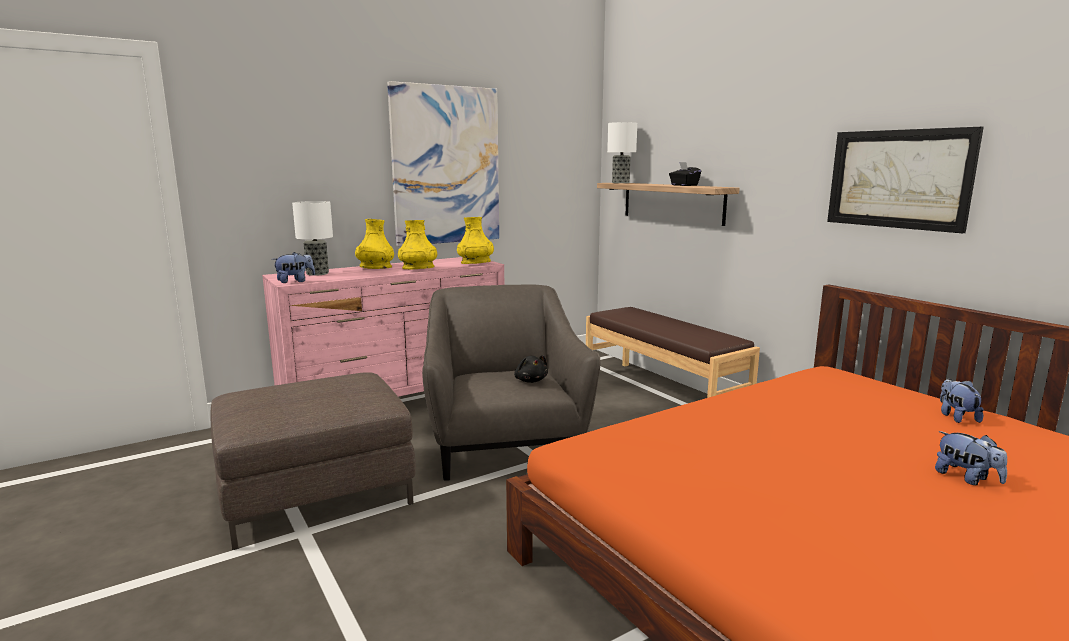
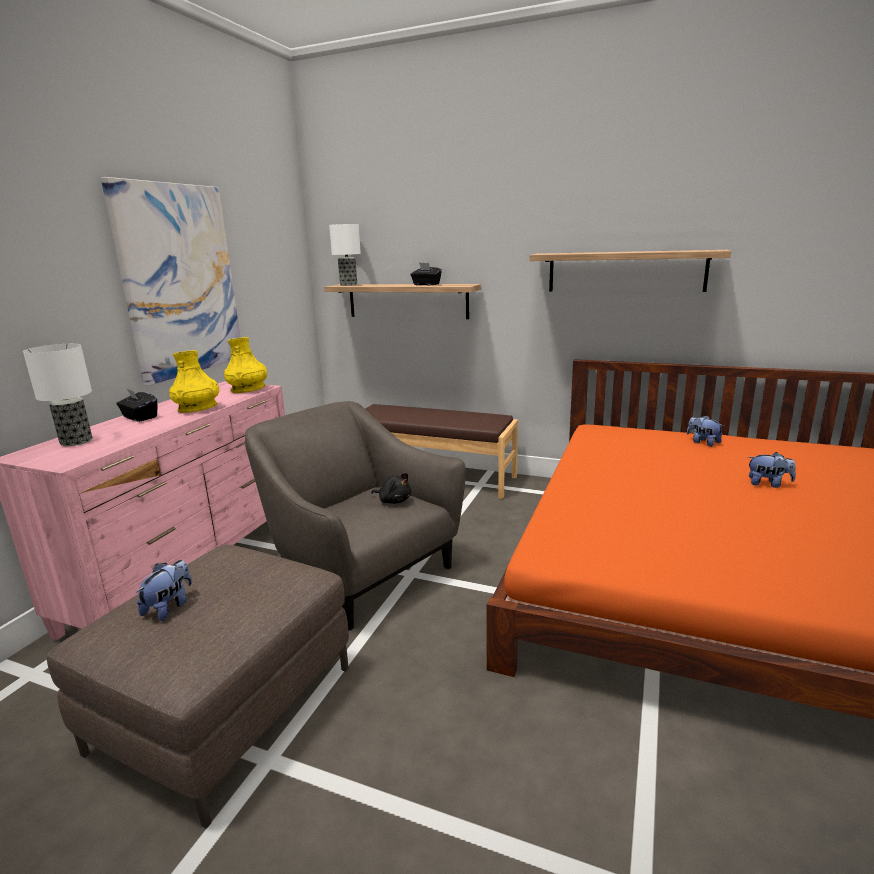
camera: 35 degrees left, 5 degrees up
(295, 281) = (71, 459): plush toy -> plush toy (169, 607)
(375, 267) = (139, 417): yellow vase -> black tissue box
(898, 179) = (625, 271): picture -> shelf

